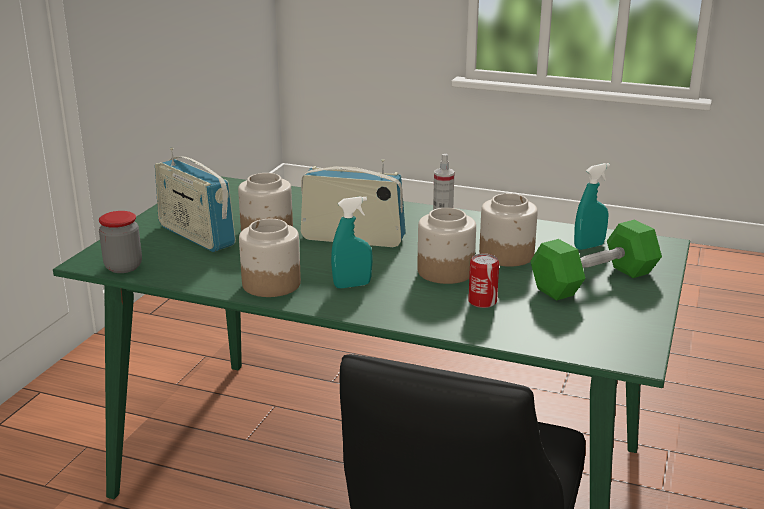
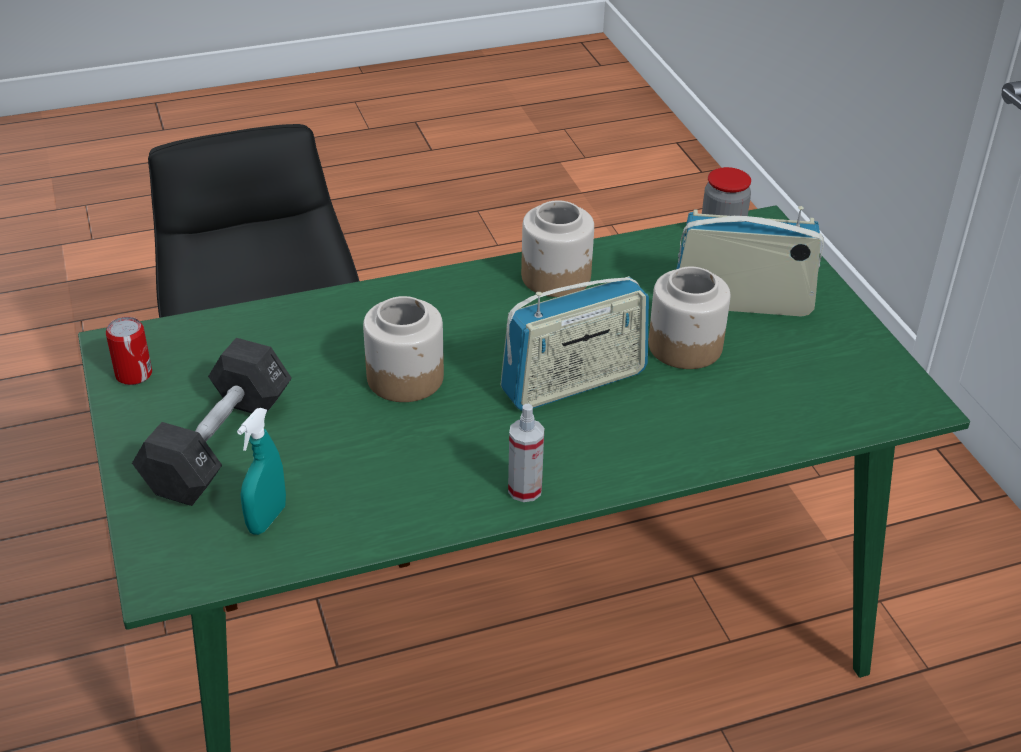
camera: 140 degrees right, 15 degrees up
(352, 285) = (478, 311): turquoise spray bottle -> none
(482, 302) = (322, 350): can -> can (134, 374)
(507, 255) = (361, 444): jar -> none
(594, 281) = (219, 445): green dumbbell -> black dumbbell

